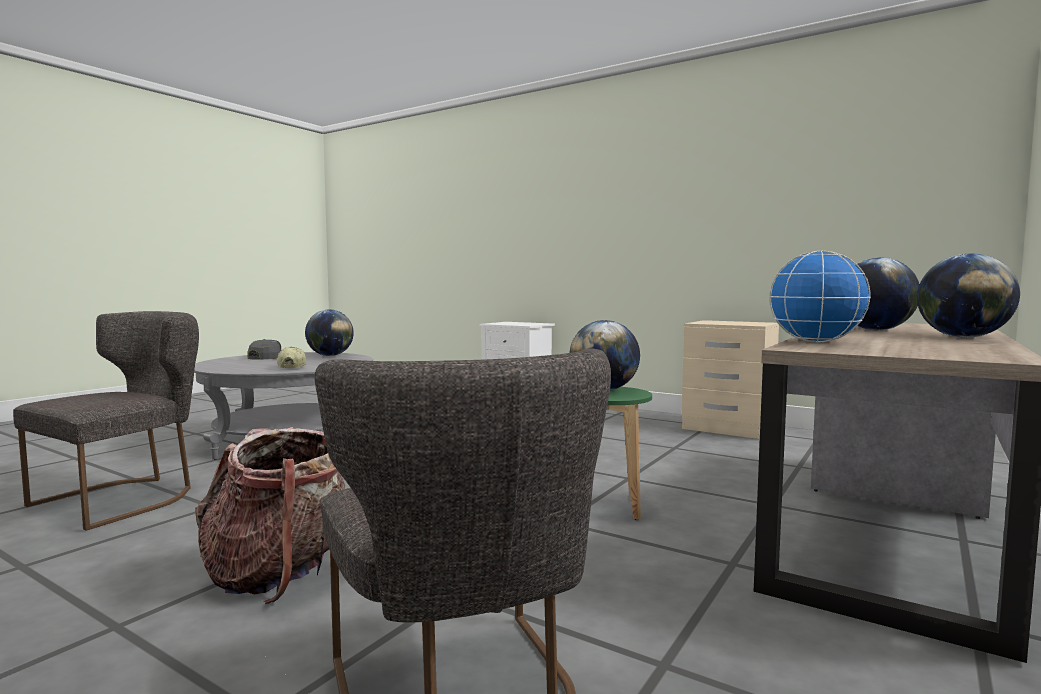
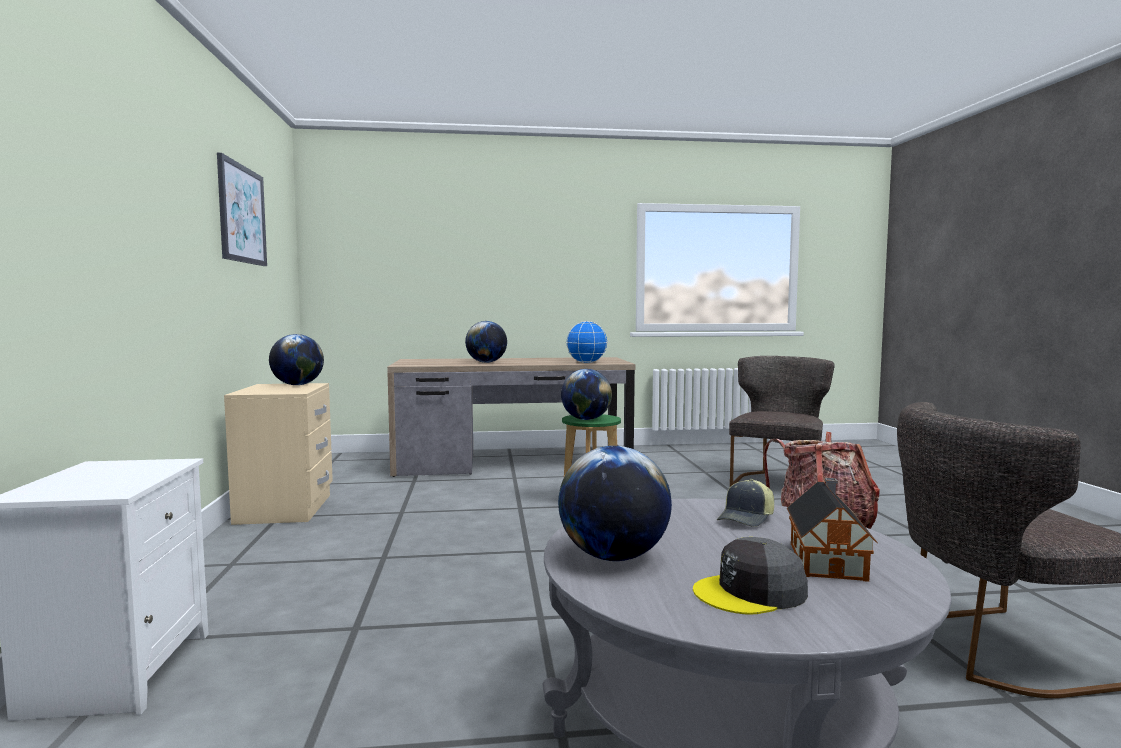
camera: 130 degrees left, 0 degrees up
(242, 364) = (827, 559): none -> toy house
(794, 167) = (242, 214): none -> picture
(963, 337) = (515, 359): globe -> globe (297, 385)

